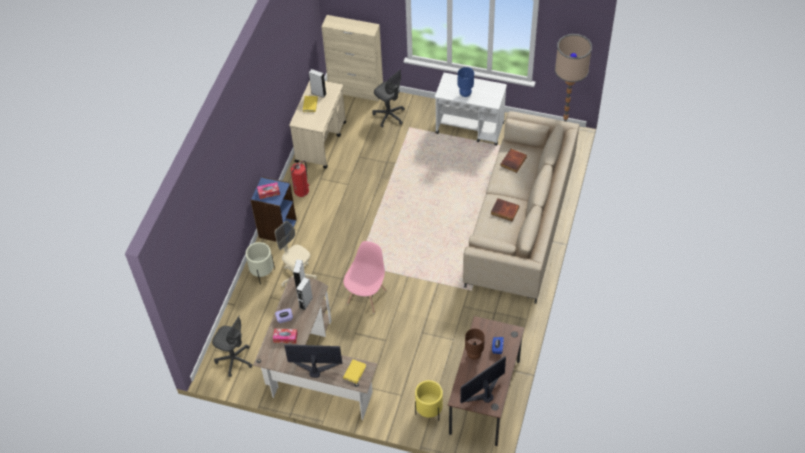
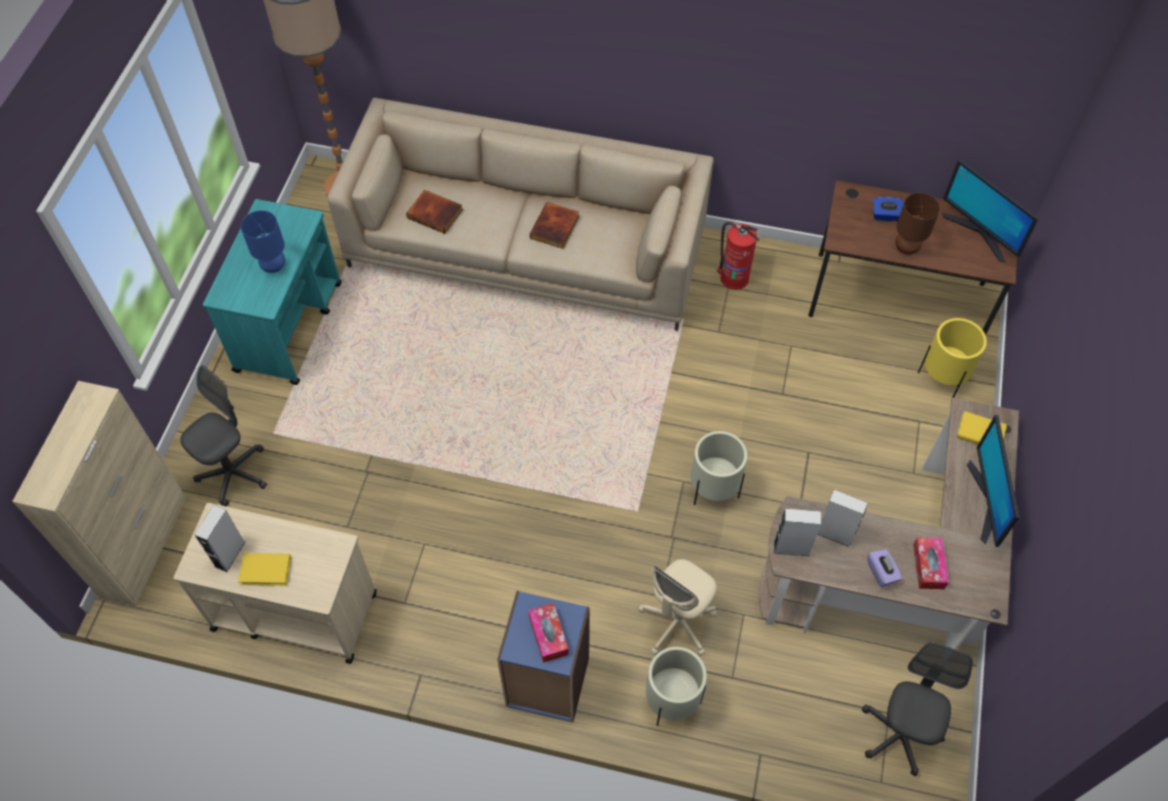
camera: 95 degrees left, 5 degrees up
(302, 190) = (438, 639): fire extinguisher -> fire extinguisher (733, 277)
(367, 296) = (713, 489): pink chair -> beige planter
(470, 128) = (289, 326): white cart -> turquoise cart

